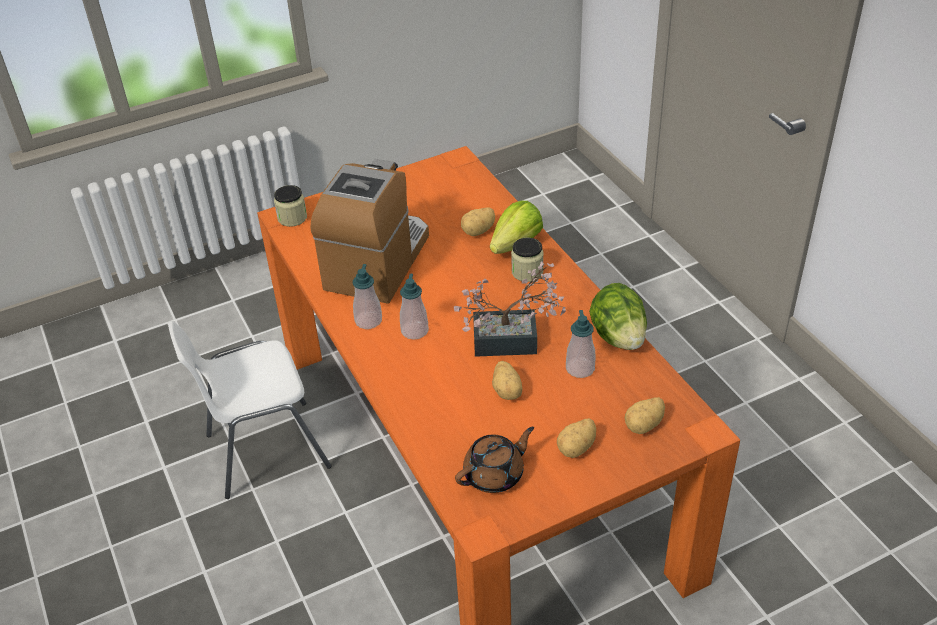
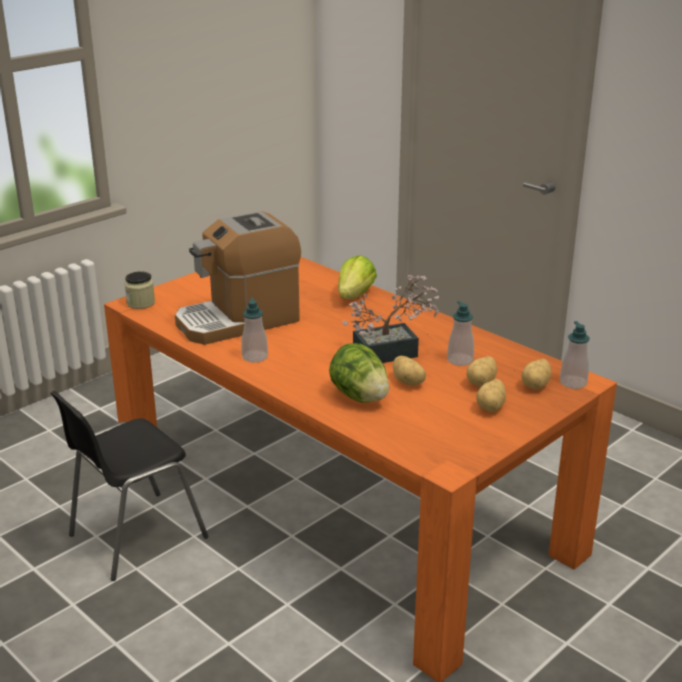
camera: 20 degrees left, 15 degrees down
(264, 450) = (134, 537): white chair -> black chair
(377, 262) = (238, 320): coffee machine -> coffee machine turned 120 degrees counterclockwise
(414, 331) = (301, 357): soap dispenser -> soap dispenser (573, 383)
(479, 231) = (317, 292): potato -> potato (482, 383)
(495, 474) = (433, 434): brown teapot -> none
(527, 272) = (375, 310): jar -> none
(618, 337) = (477, 338): lettuce -> lettuce (359, 396)

